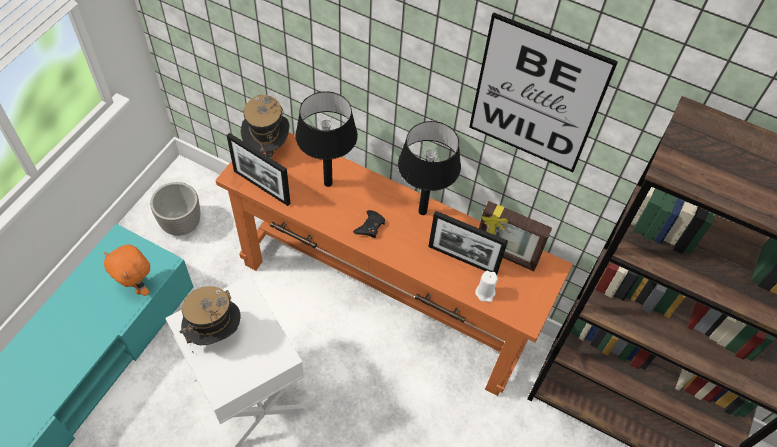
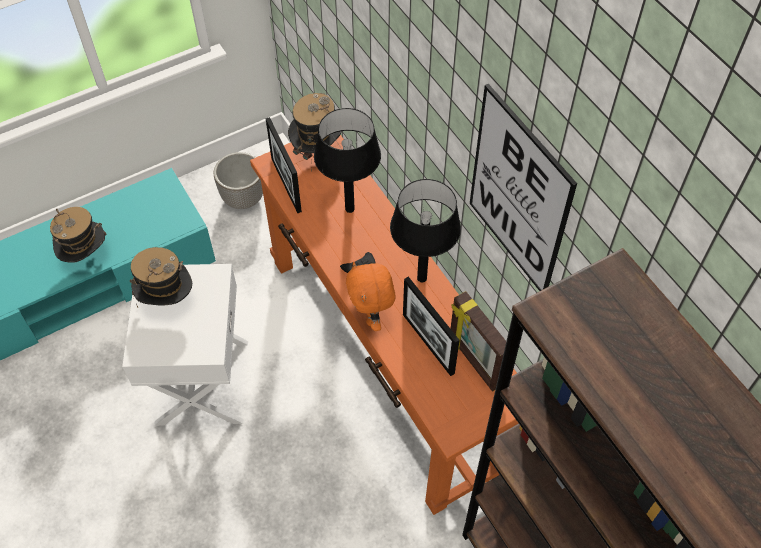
camera: 35 degrees right, 0 degrees up
(88, 336) = (86, 256): none -> hat
(138, 287) = (153, 233): orange plush toy -> orange plush toy (371, 317)
(485, 293) = (427, 387): white candle -> none

